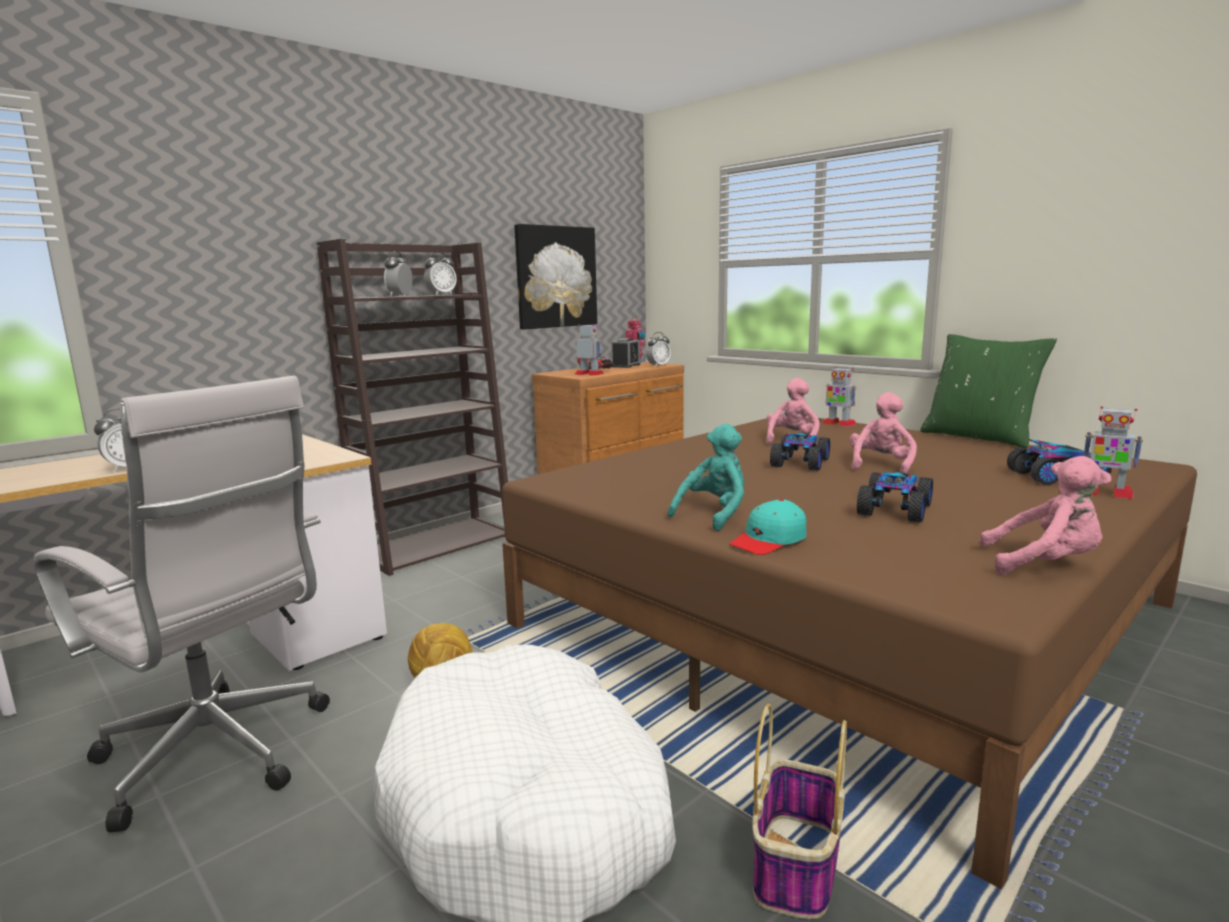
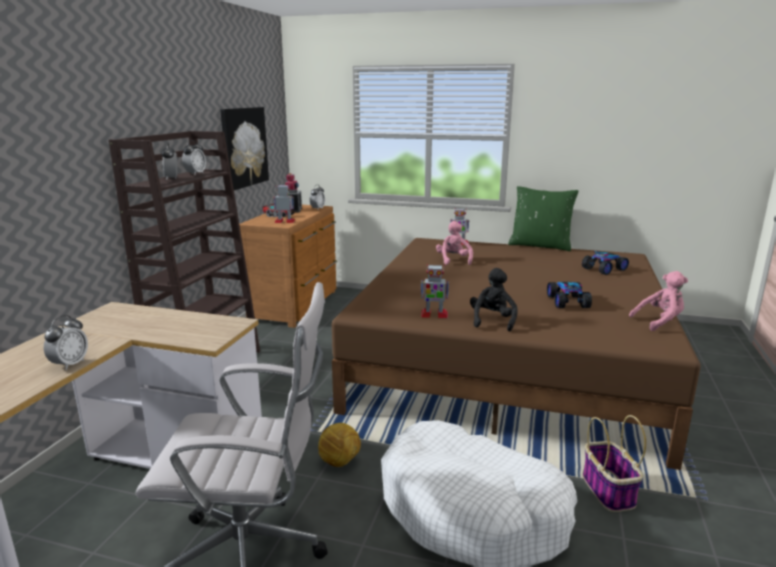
camera: 30 degrees left, 5 degrees up
(714, 514) = (492, 321): turquoise plush toy -> black plush toy
(769, 541) = (541, 332): turquoise cap -> none
(801, 463) = (482, 277): toy car -> none
(881, 466) = (523, 273): pink plush toy -> none
(1105, 492) = (633, 276): toy robot -> toy robot (434, 314)

